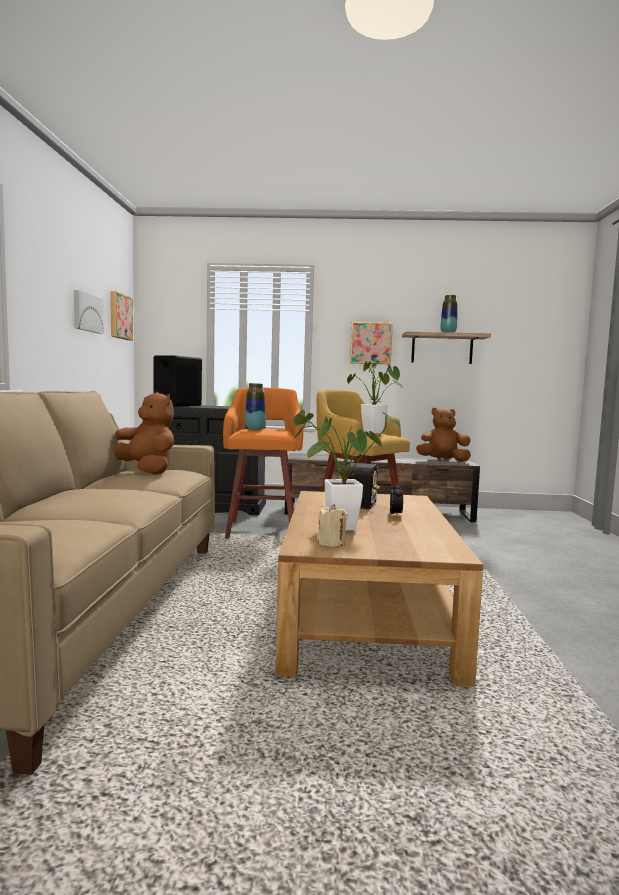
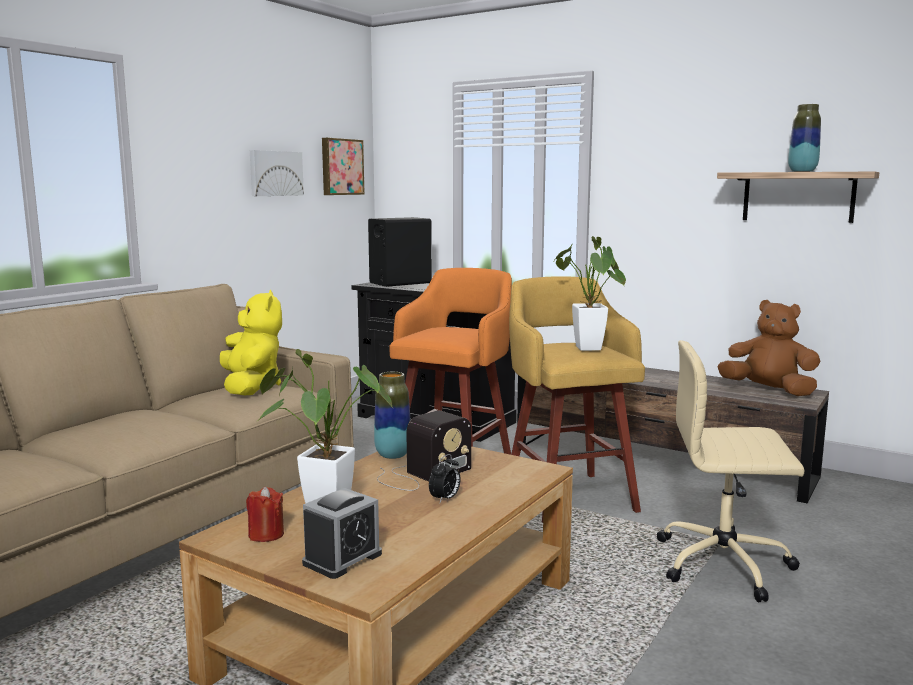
camera: 30 degrees right, 5 degrees up
(146, 471) = (251, 387): brown plush toy -> yellow plush toy
(255, 429) = (434, 331): vase -> vase (393, 455)
(331, 543) = (266, 534): beige candle -> red candle
(371, 343) = (677, 190): picture -> none
(407, 545) = (342, 559): none -> alarm clock
(482, 552) = (725, 564): none -> beige office chair

